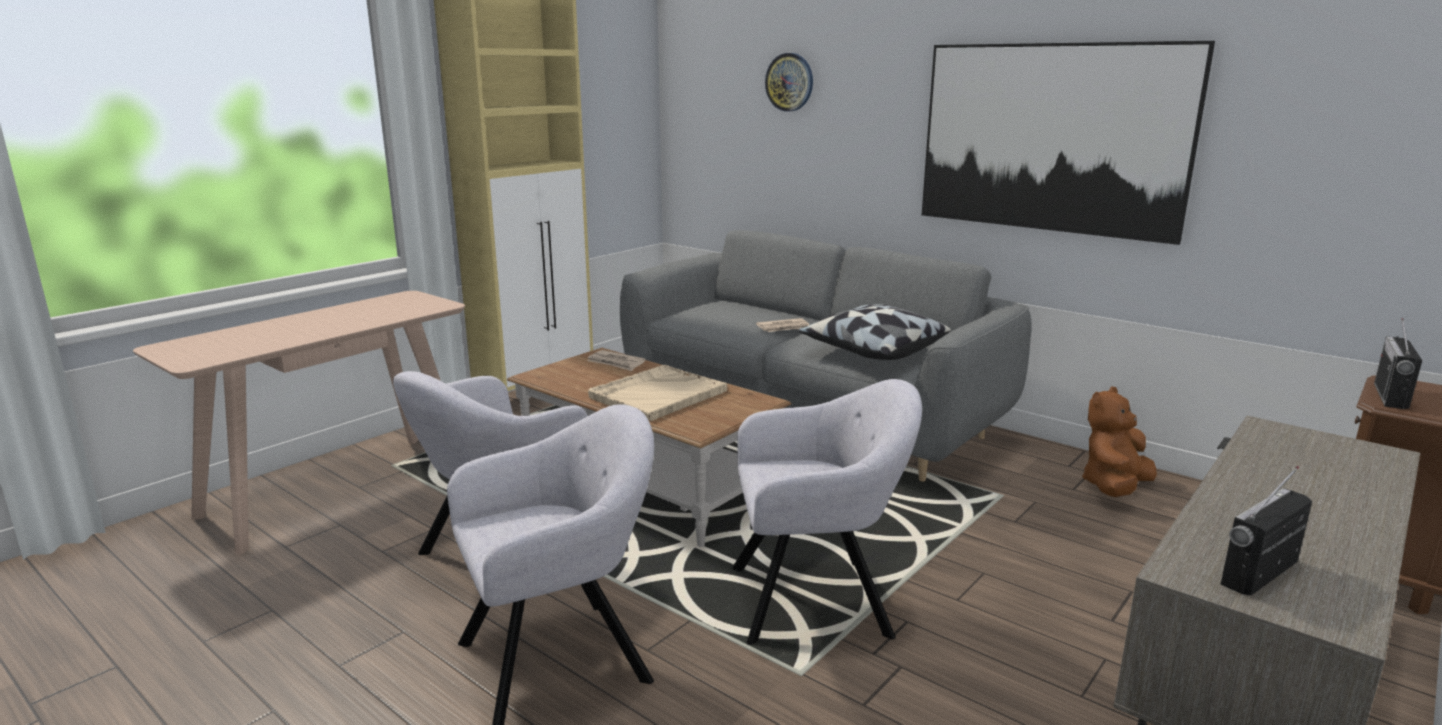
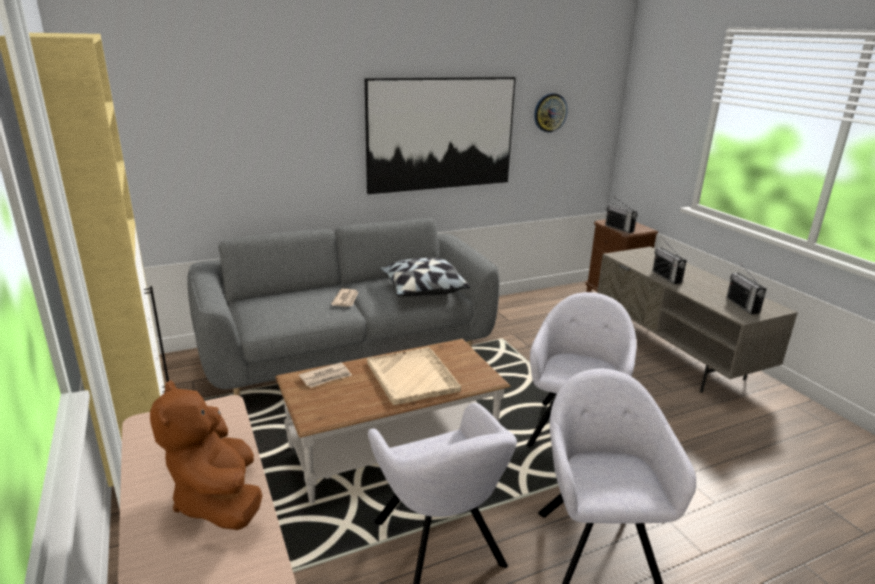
camera: 65 degrees left, 5 degrees up
(789, 82) = (238, 108): wall clock -> wall clock (550, 112)
(1114, 487) = (514, 311): brown plush toy -> brown plush toy (219, 500)
(1252, 480) = (666, 277): none -> radio

